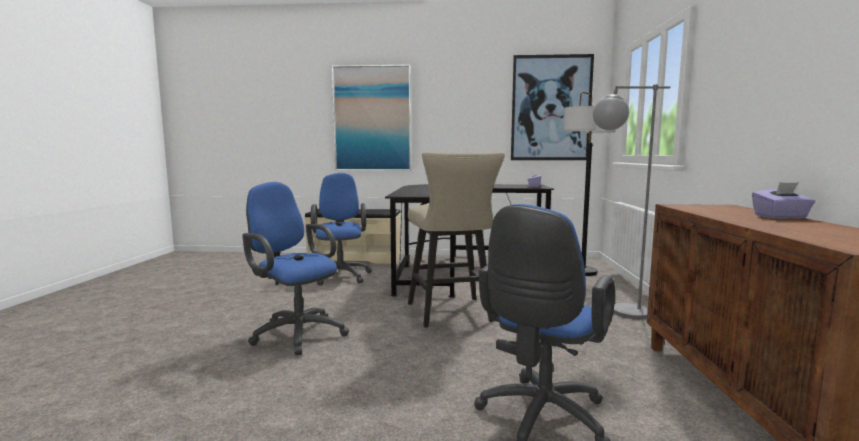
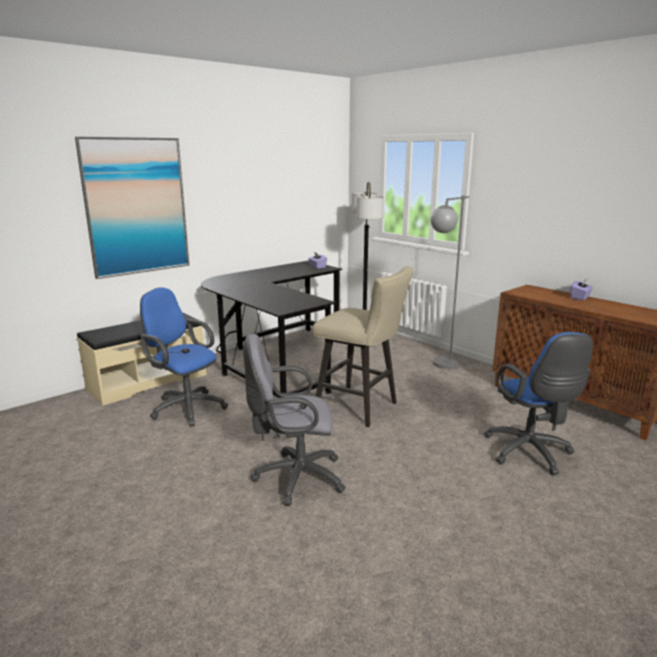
camera: 45 degrees left, 10 degrees up
(296, 333) = (294, 477): blue office chair -> grey office chair
(551, 108) = (309, 185): picture -> none

